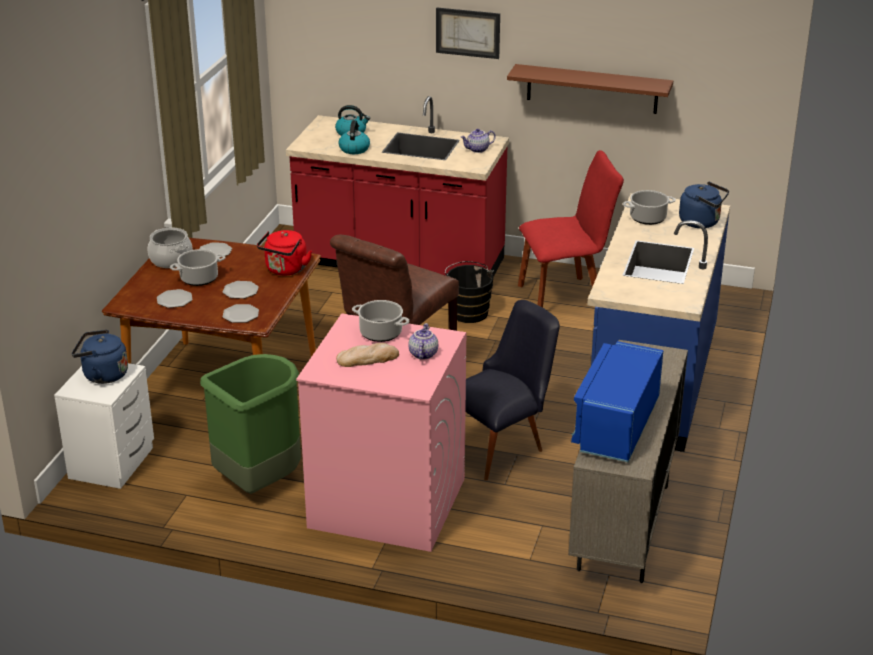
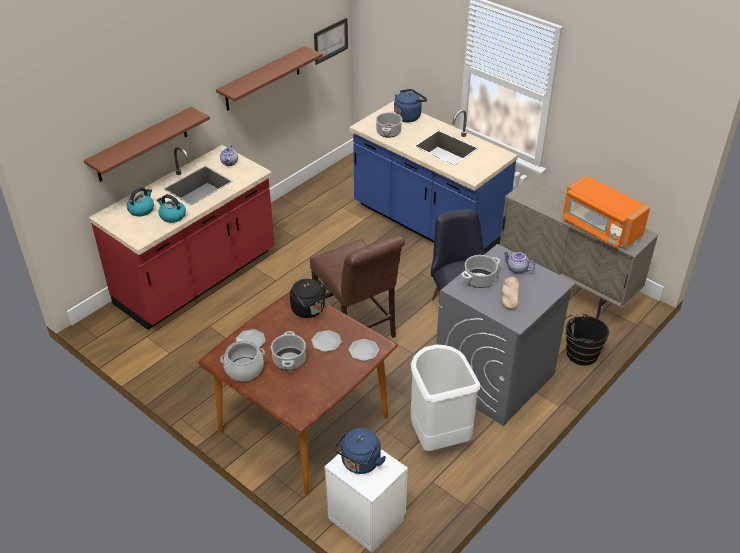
camera: 65 degrees left, 10 degrees up
(174, 300) = (315, 382): plate -> none
(259, 482) = (437, 436): green trash can -> white trash can
(285, 270) = (310, 310): red kettle -> black kettle
(386, 502) = (494, 378): pink washing machine -> grey washing machine
(401, 74) = (142, 145): none -> brown shelf
(468, 32) = (182, 84): picture -> picture (330, 40)
(468, 312) = (291, 269): black bucket -> black bucket (579, 354)
(565, 298) = (308, 222): red chair -> none
(616, 426) = (600, 228): blue microwave -> orange microwave

